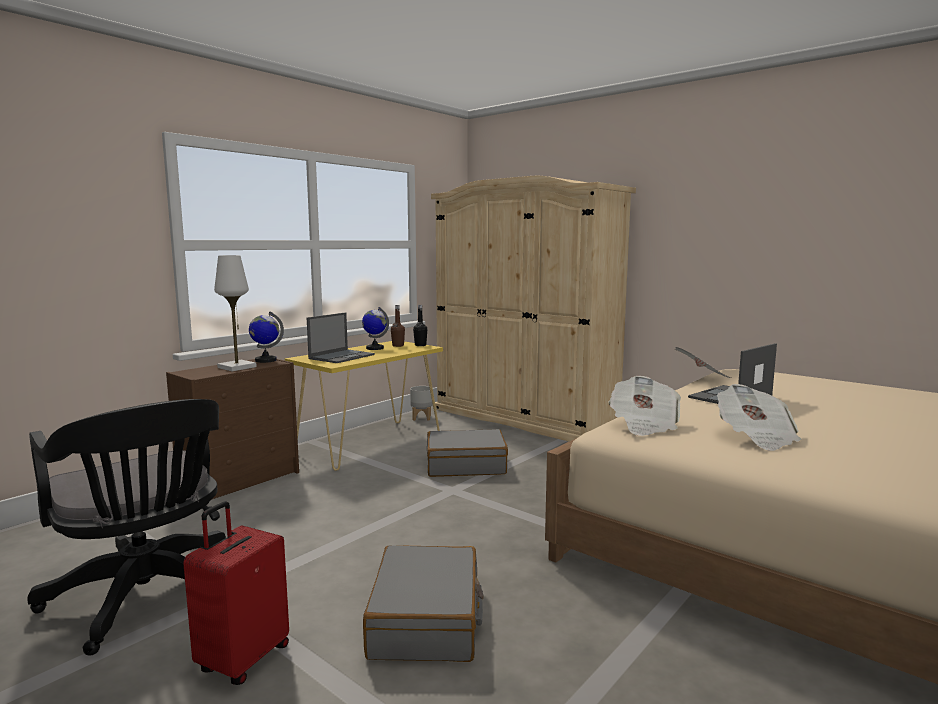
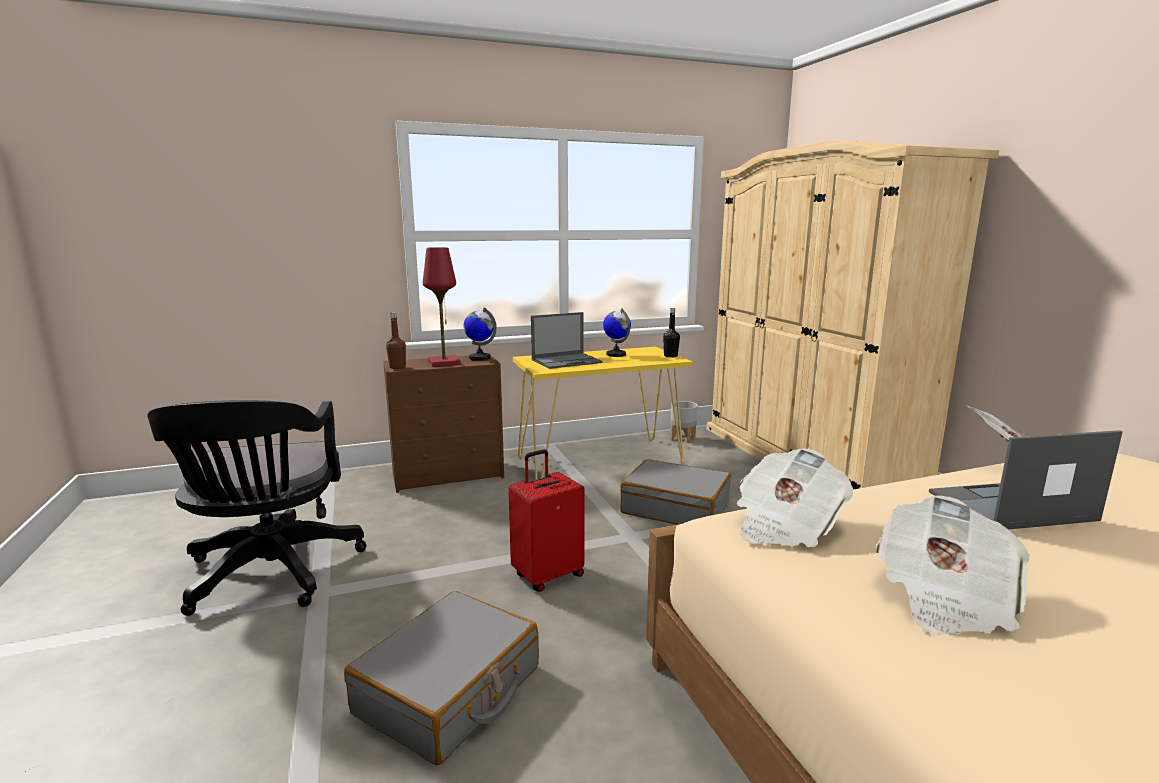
camera: 30 degrees right, 5 degrees up
(237, 367) = (444, 363): white table lamp -> red table lamp
(242, 659) = (269, 666): red suitcase -> red suitcase (547, 575)
(398, 345) = (645, 354): brown bottle -> brown bottle (397, 367)

